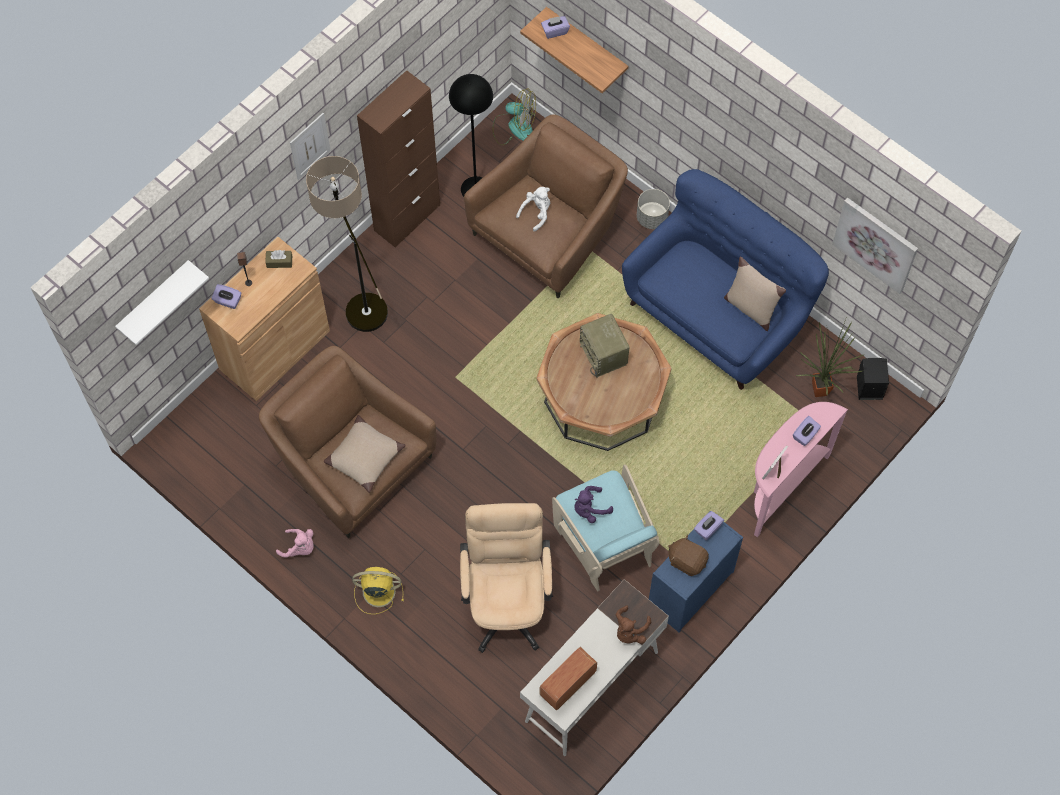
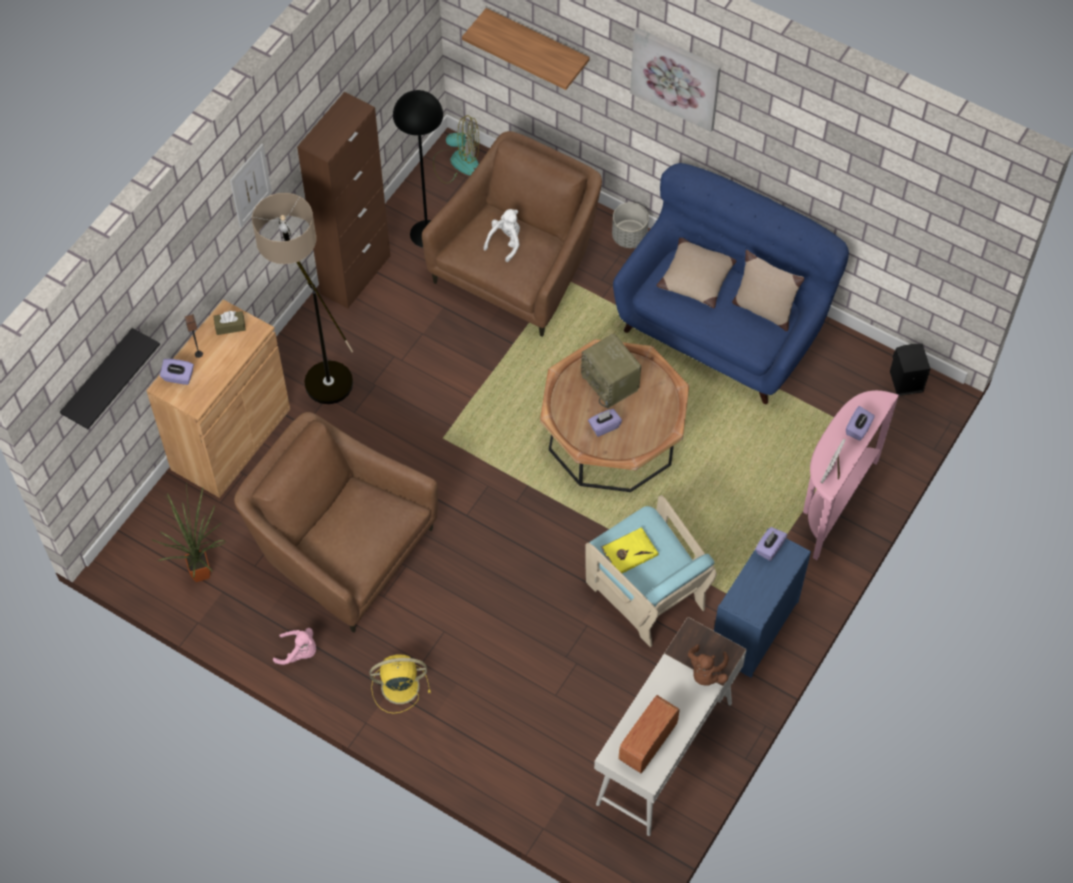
camera: 10 degrees left, 5 degrees down
(155, 300) = (100, 379): white shelf -> black shelf
(364, 457) = (361, 533): beige pillow -> beige pillow (696, 277)
(507, 601) = (549, 674): beige office chair -> none
(555, 31) = (501, 32): purple tissue box -> purple tissue box (604, 426)
(590, 509) = (629, 552): purple plush toy -> yellow book
(687, 560) = (753, 586): brown plush toy -> none
(823, 391) = (856, 393): potted plant -> potted plant (204, 574)
(876, 243) = (901, 204): picture -> picture (676, 77)

